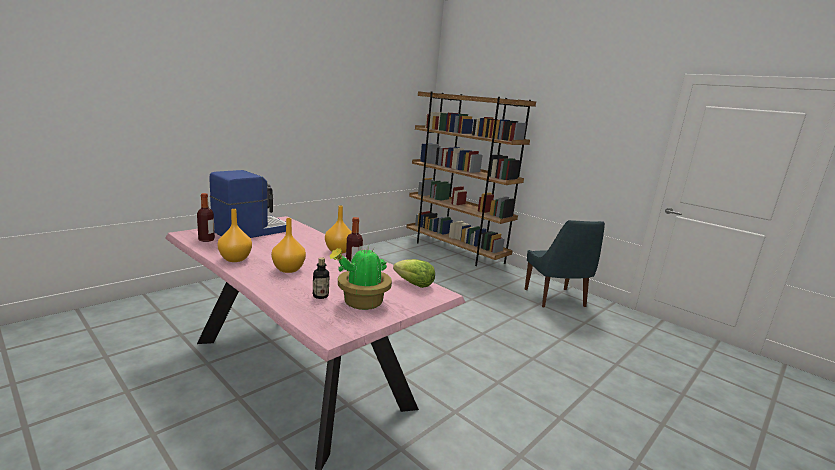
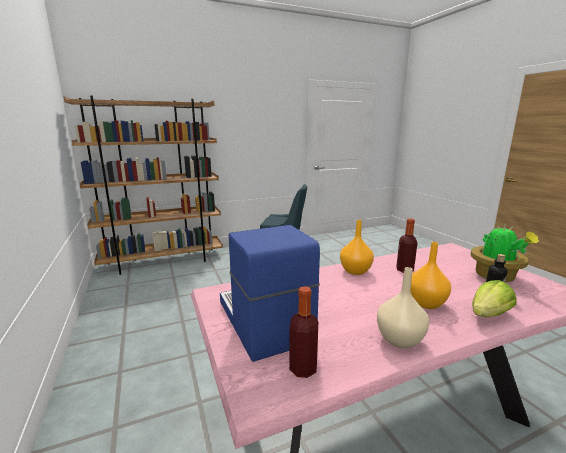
camera: 65 degrees left, 0 degrees up
(235, 259) = (398, 340): orange vase -> beige vase
(414, 284) = (438, 253): lettuce -> lettuce (489, 315)

